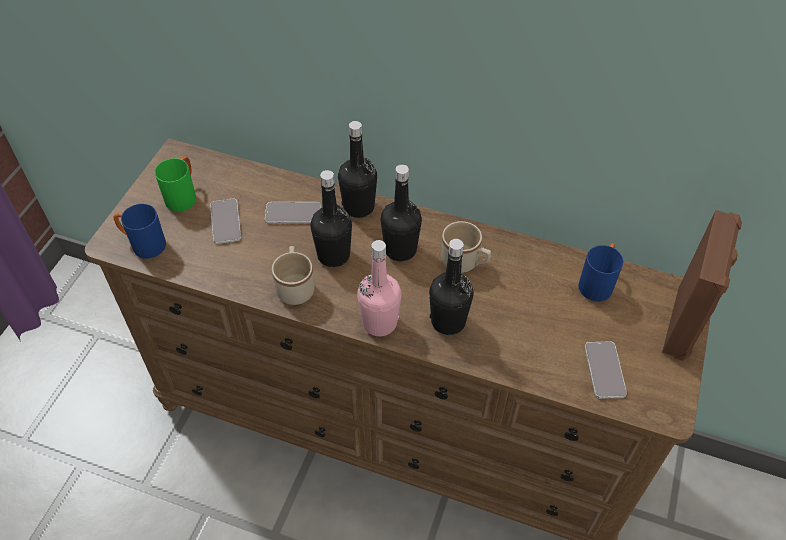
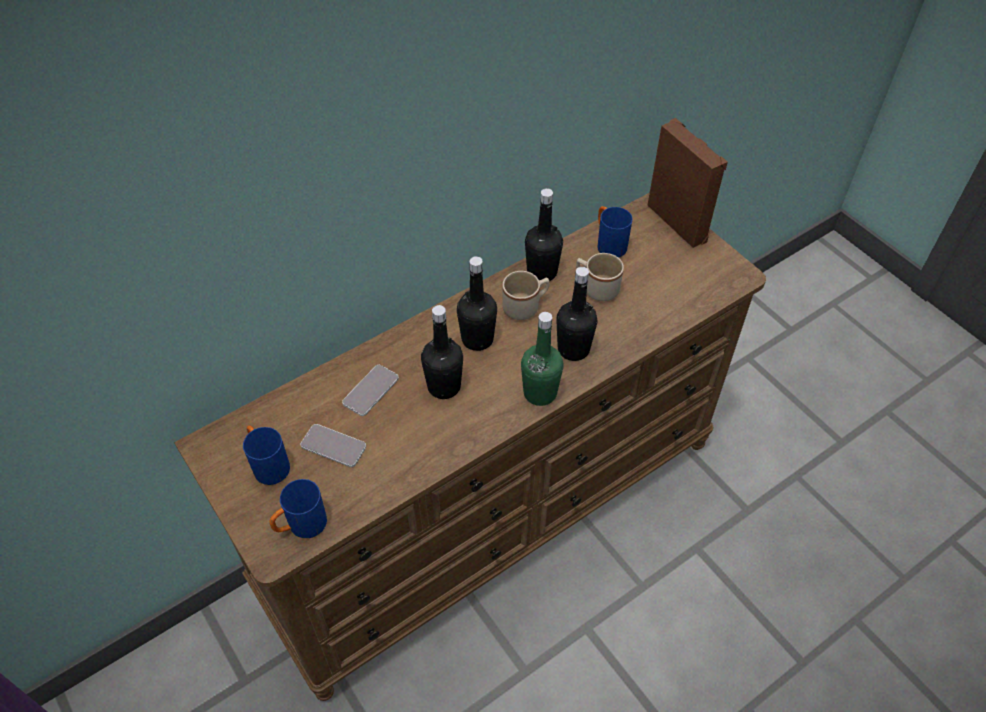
camera: 55 degrees left, 0 degrees up
(183, 196) = (268, 464): green mug -> blue mug
(295, 286) = (454, 430): beige mug -> beige mug (596, 288)
(358, 207) = (406, 341): black bottle -> black bottle (542, 272)
(379, 323) = (540, 393): pink bottle -> green bottle
(604, 370) = (684, 286): phone -> none

